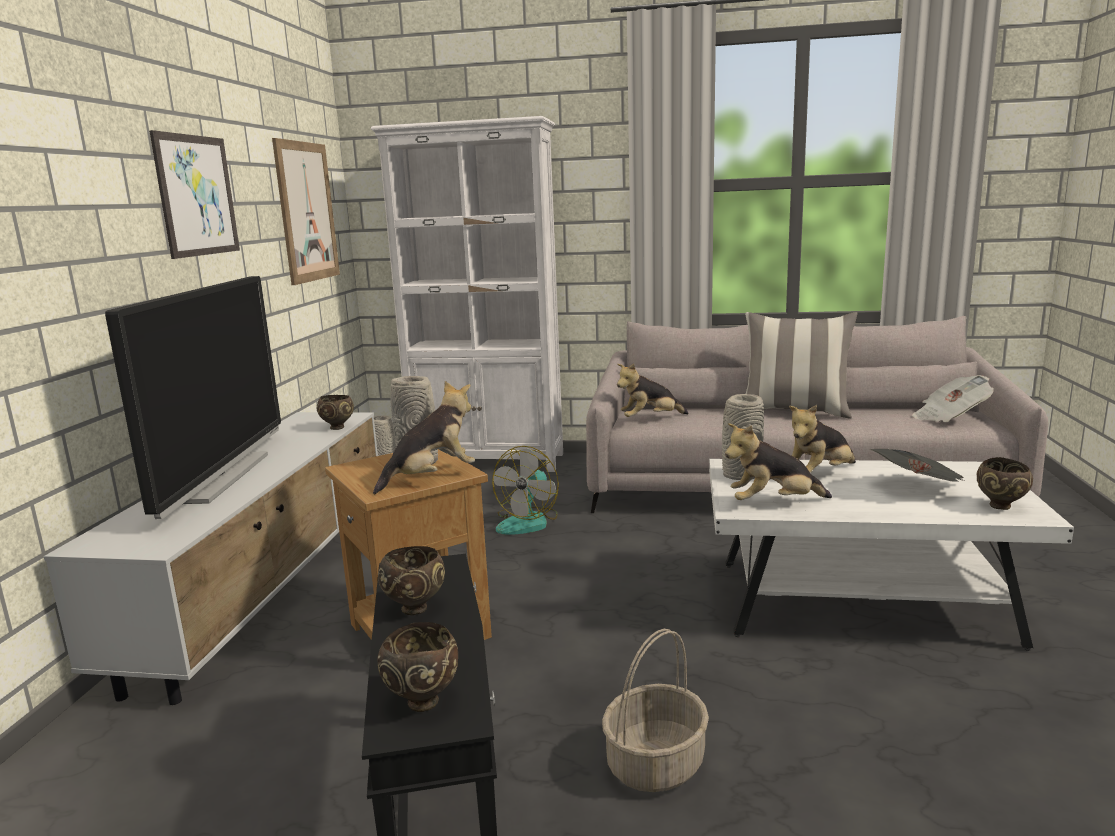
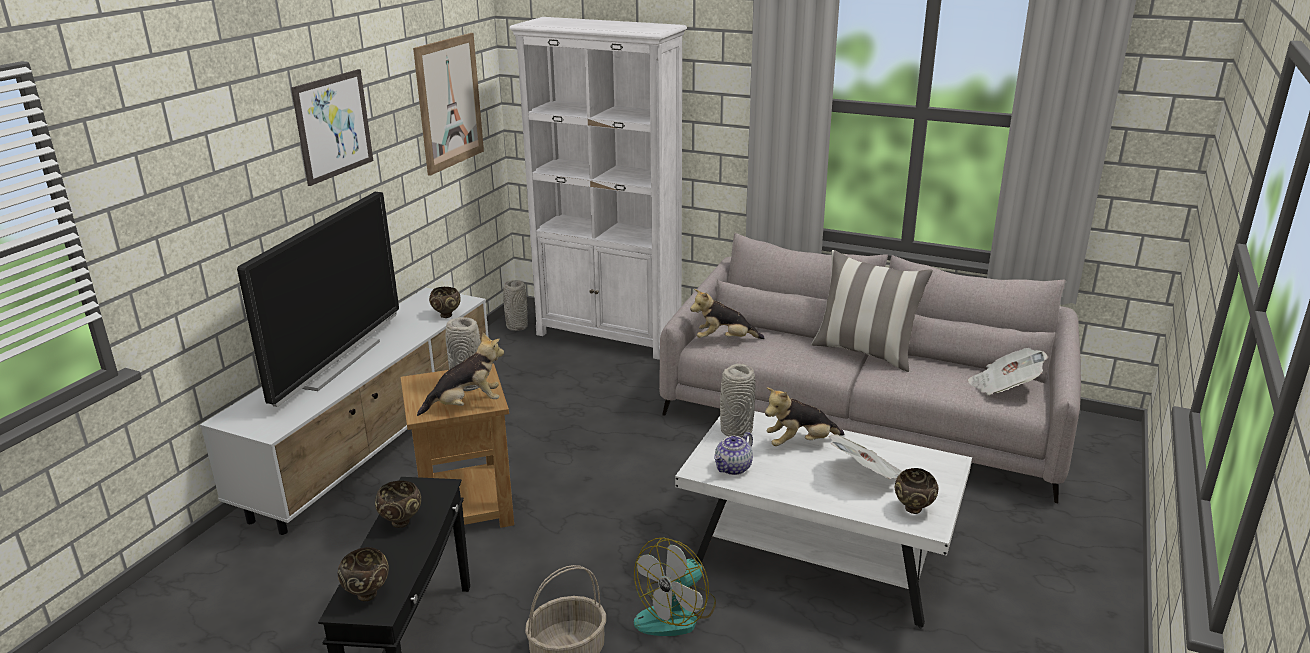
camera: 15 degrees right, 10 degrees up
(528, 522) = (604, 415): fan -> fan (677, 613)
(773, 503) = (733, 468): plush toy -> teapot

